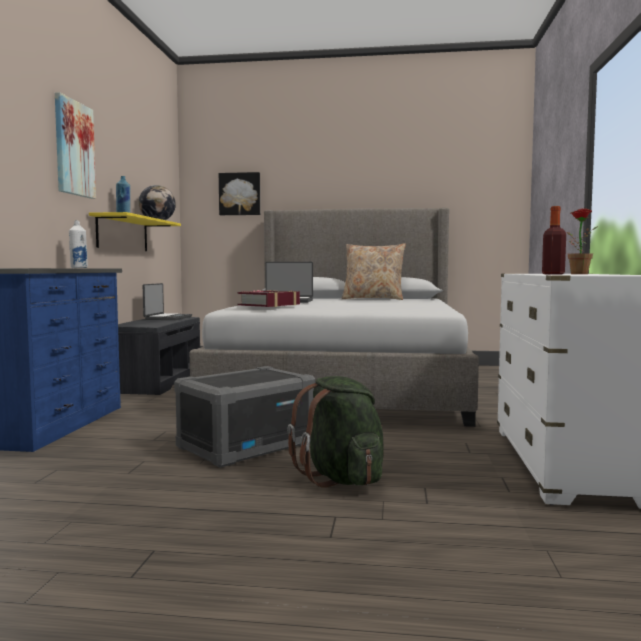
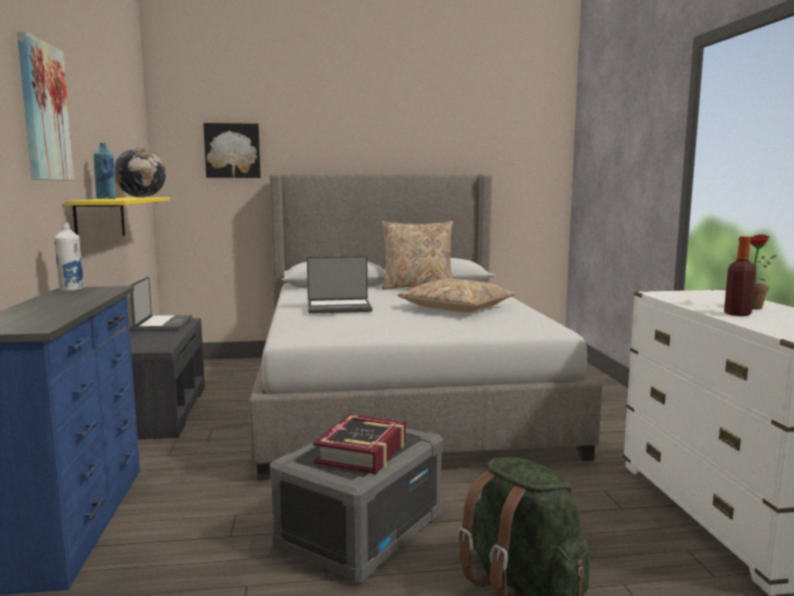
camera: 15 degrees left, 5 degrees up
(269, 305) = (340, 326): book -> book (362, 452)
(383, 304) = (456, 308): none -> beige pillow

